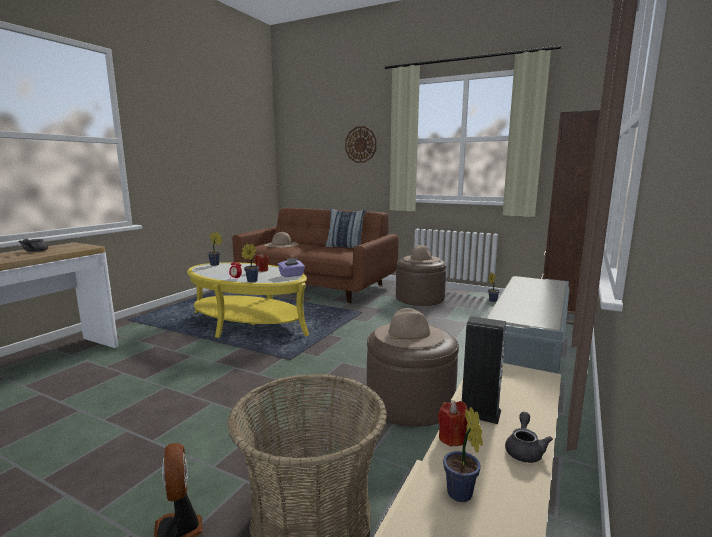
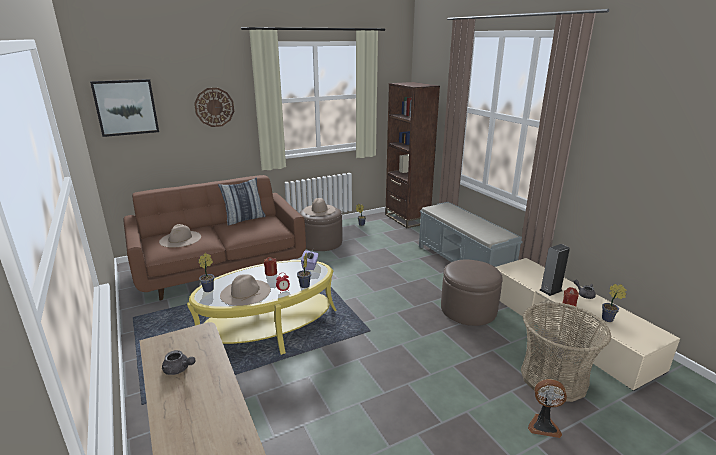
camera: 55 degrees left, 10 degrees up
(300, 142) = (126, 107): none -> picture
(409, 334) = (472, 270): beige hat -> beige hat (245, 292)

